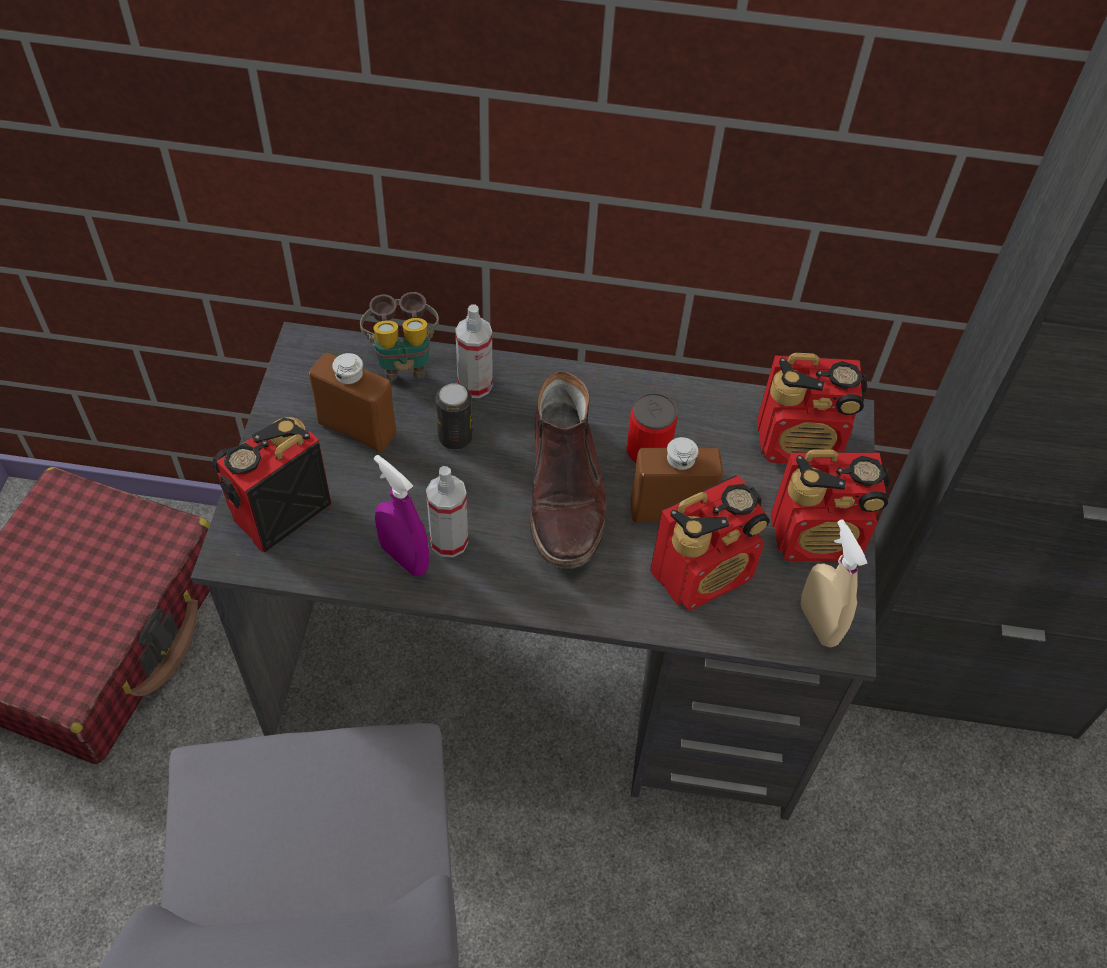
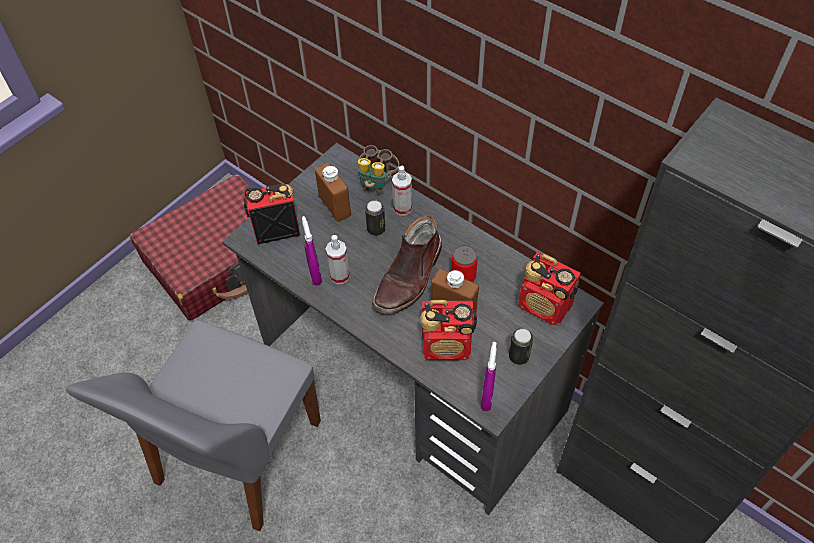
camera: 35 degrees right, 0 degrees up
(817, 537) = (518, 356): radio -> can
(818, 624) = (487, 397): beige spray bottle -> purple spray bottle

